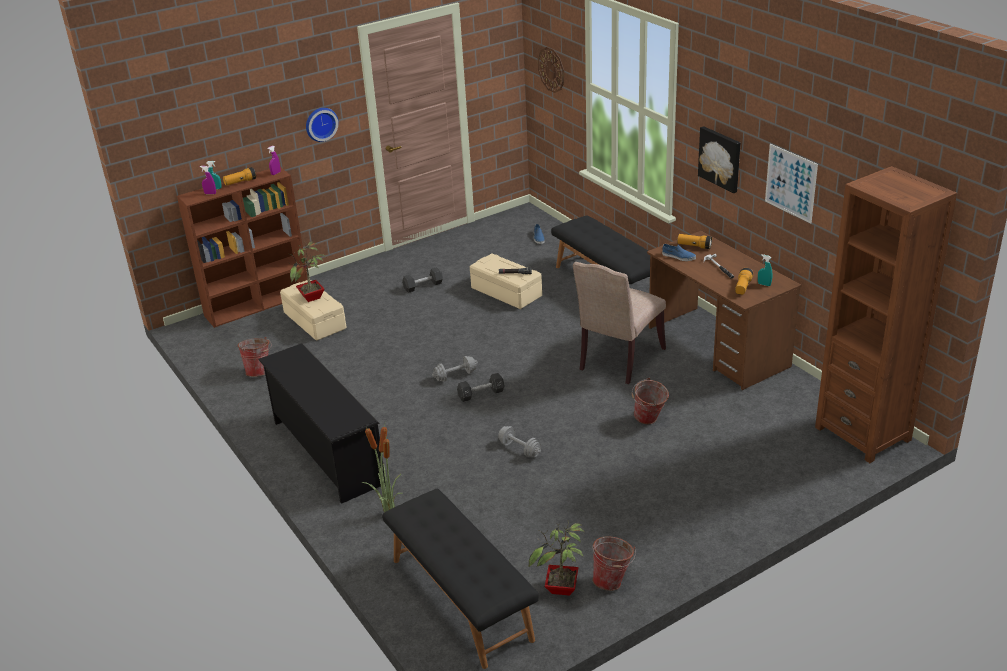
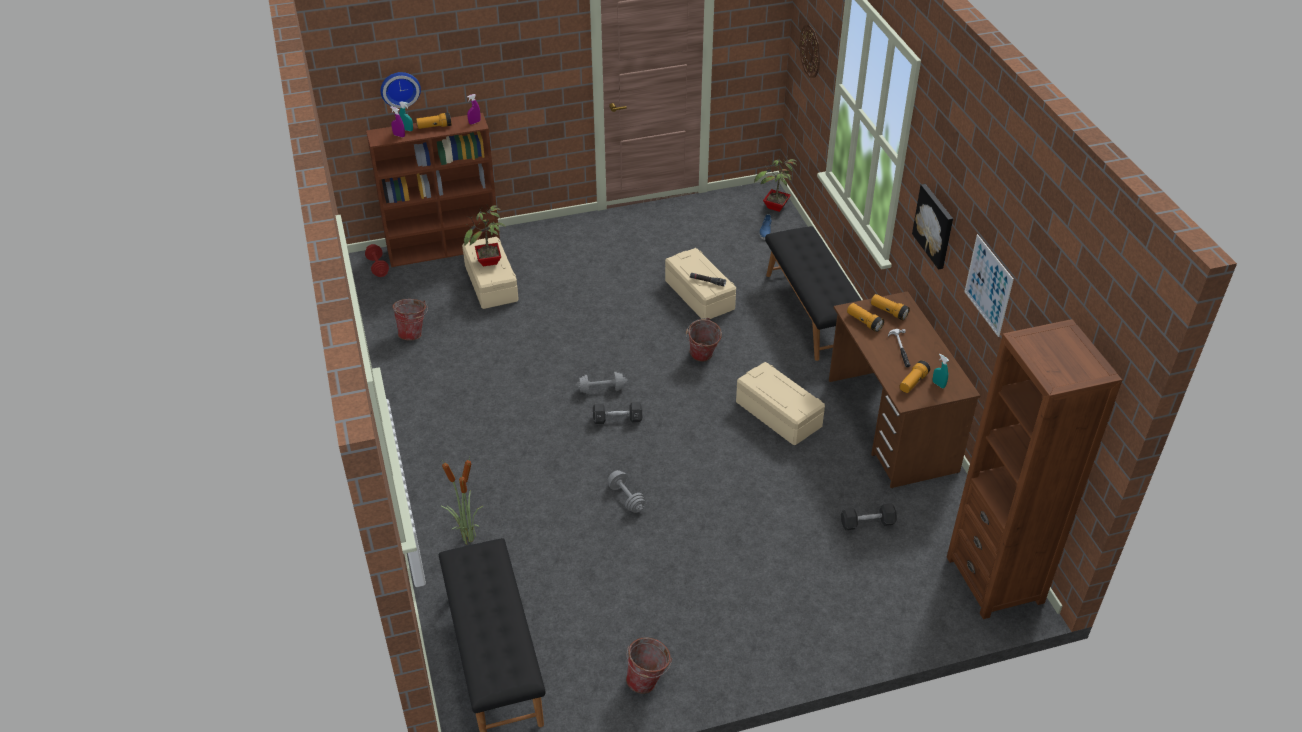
camera: 15 degrees right, 10 degrees up
(201, 330) = (378, 267): none -> red dumbbell
(320, 123) = (535, 73): wall clock -> wall clock (400, 88)
(326, 453) = (437, 449): black shoe rack -> none
(423, 286) = (617, 266): black dumbbell -> black dumbbell (867, 523)
(561, 590) = (594, 676): potted plant -> potted plant (775, 207)
(618, 360) = (777, 414): beige chair -> beige storage box
(649, 421) = (773, 500): bucket -> bucket (702, 358)
(678, 256) = (864, 322): blue shoe -> flashlight

